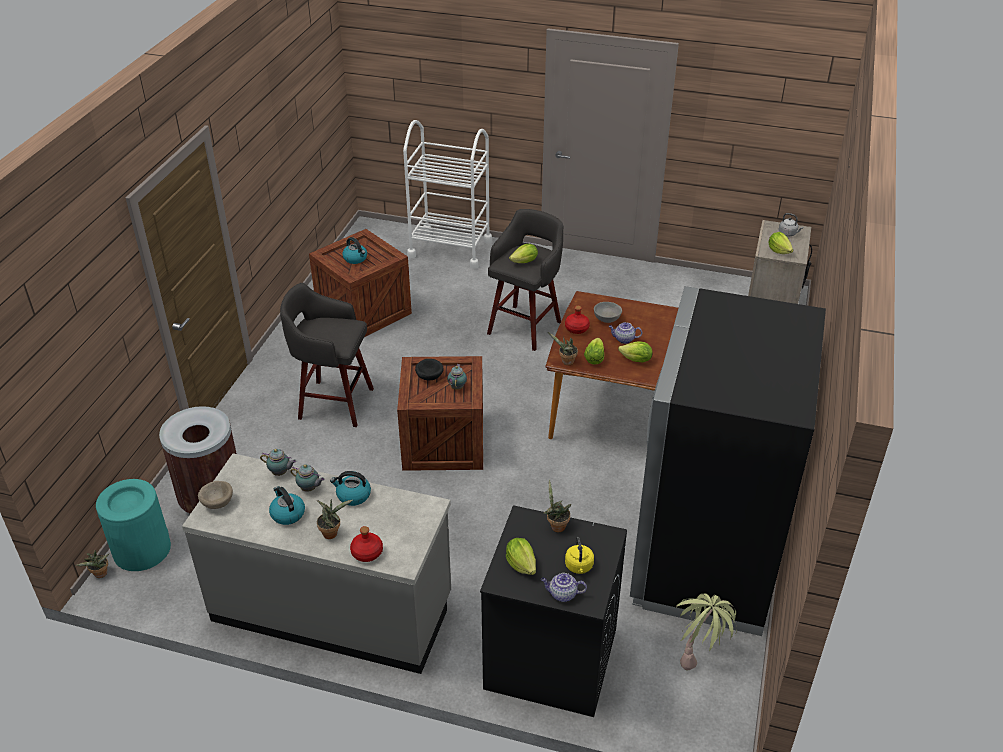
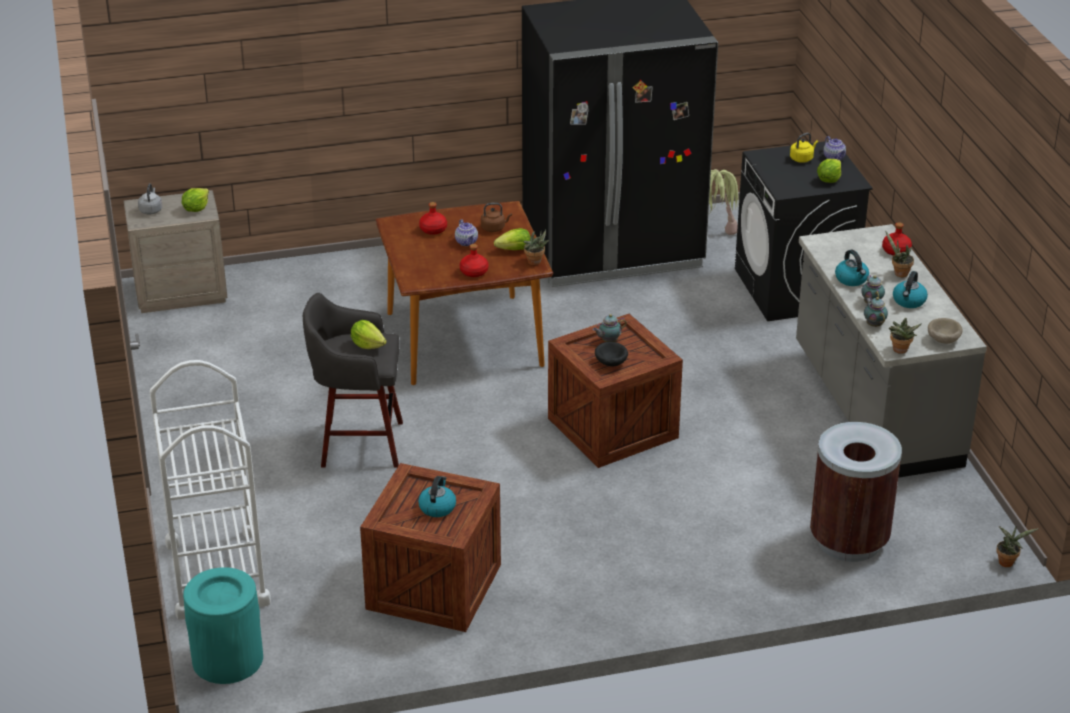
camera: 120 degrees left, 5 degrees down
(142, 549) = (952, 553): turquoise trash can -> turquoise trash can (227, 659)
(333, 403) = (627, 529): grey stool -> none
(556, 526) = (775, 177): potted plant -> potted plant (900, 351)
(606, 319) = (440, 260): grey bowl -> none
(636, 360) = (494, 228): lettuce -> brown kettle
(656, 330) = (433, 229): none -> red bottle

